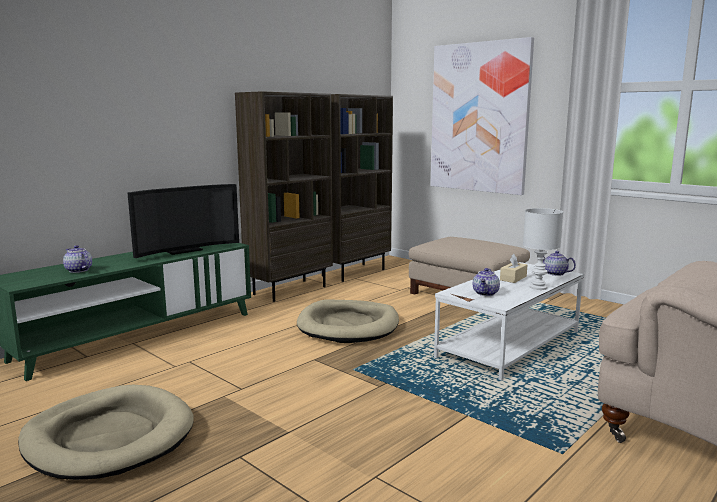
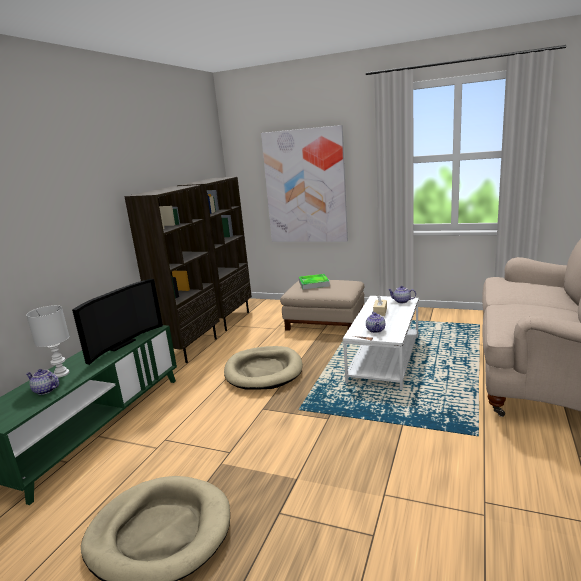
camera: 20 degrees left, 5 degrees up
(459, 240) = (314, 283): none -> tray
(538, 287) = (402, 316): white table lamp -> white table lamp (61, 373)

